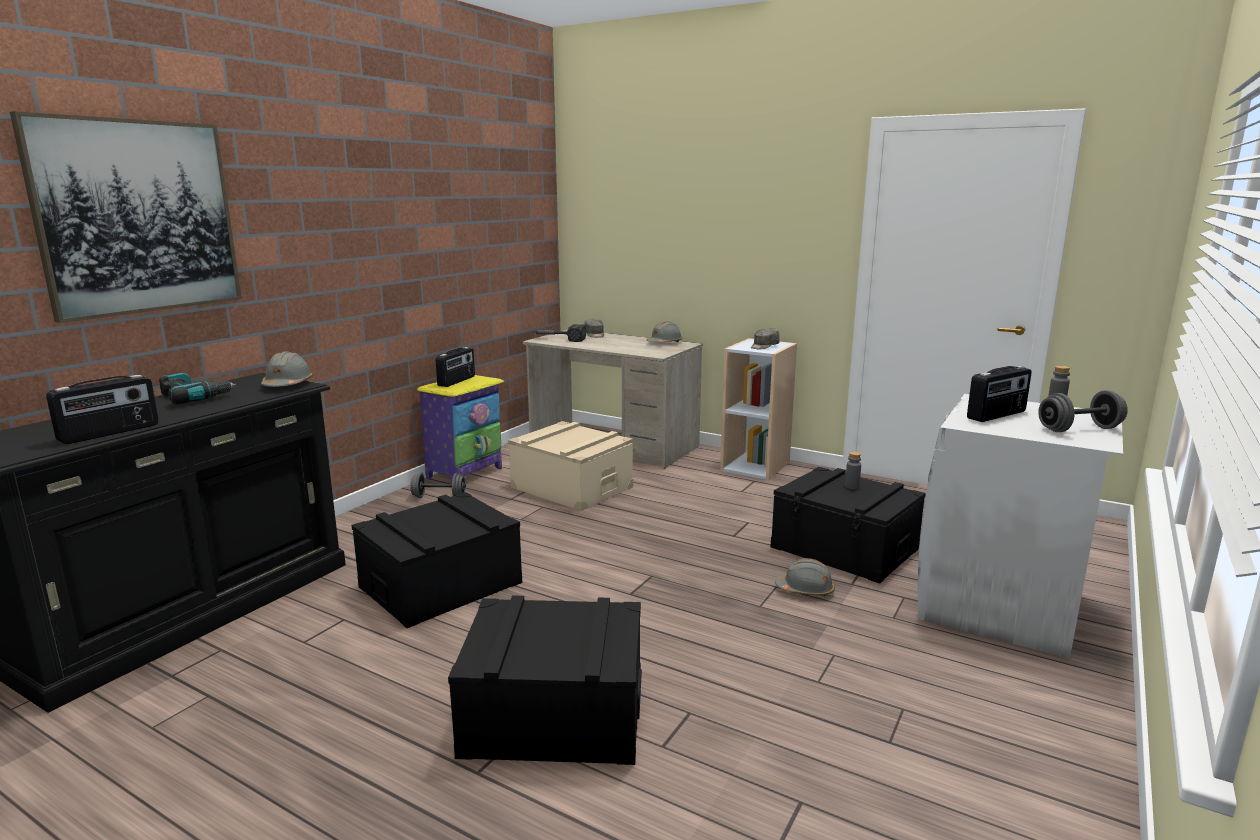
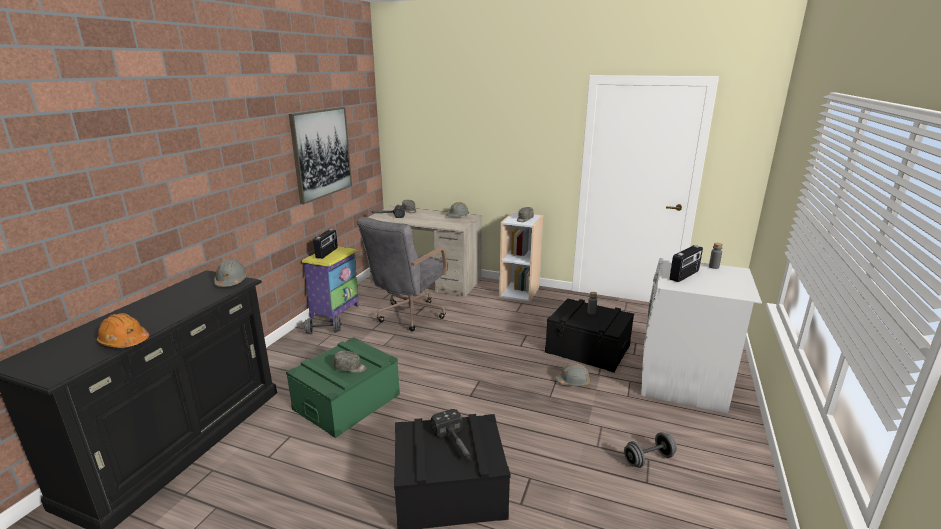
camera: 10 degrees left, 5 degrees up
(110, 433) = (124, 341): radio -> orange hard hat
(137, 217) = (113, 175): picture -> picture (321, 153)
(195, 397) = (169, 299): power drill -> none
(440, 585) = (347, 402): black storage box -> green storage box
(445, 527) = (350, 368): none -> grey cap
(564, 634) = (456, 444): none -> hammer
(571, 487) = (409, 317): beige storage box -> grey office chair
(1079, 429) = (732, 284): grey dumbbell -> grey dumbbell (648, 459)

